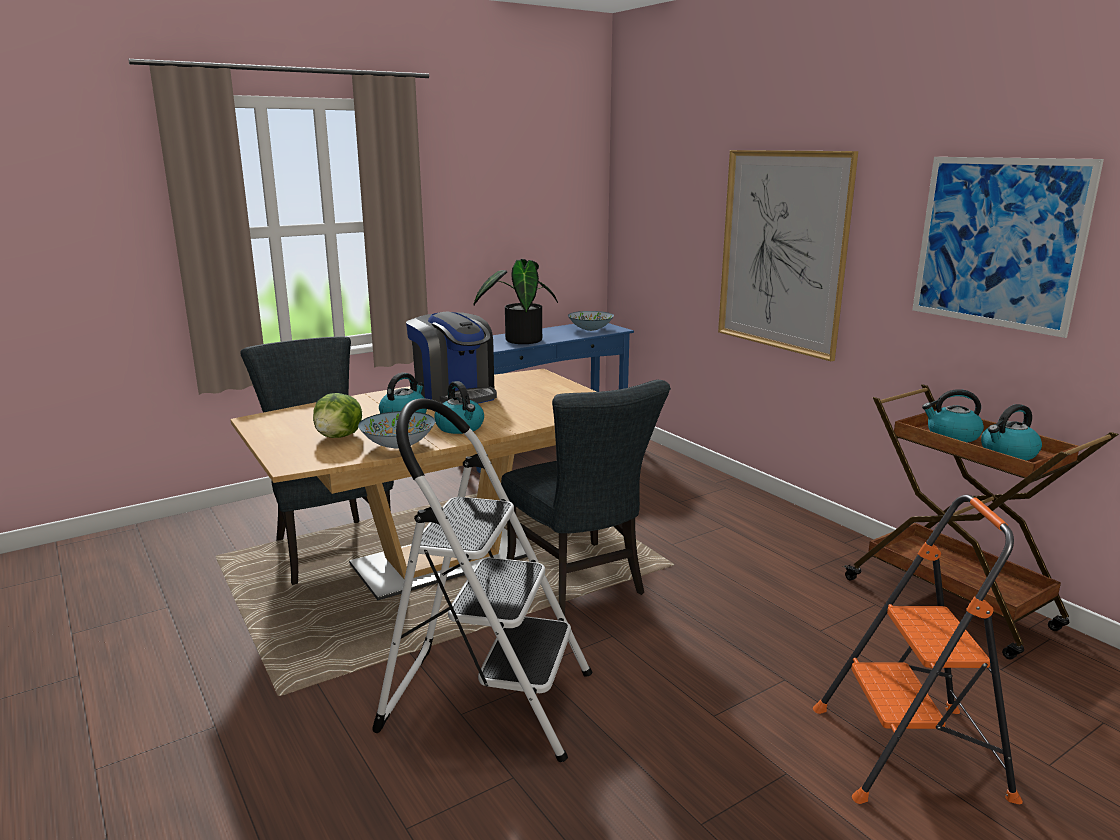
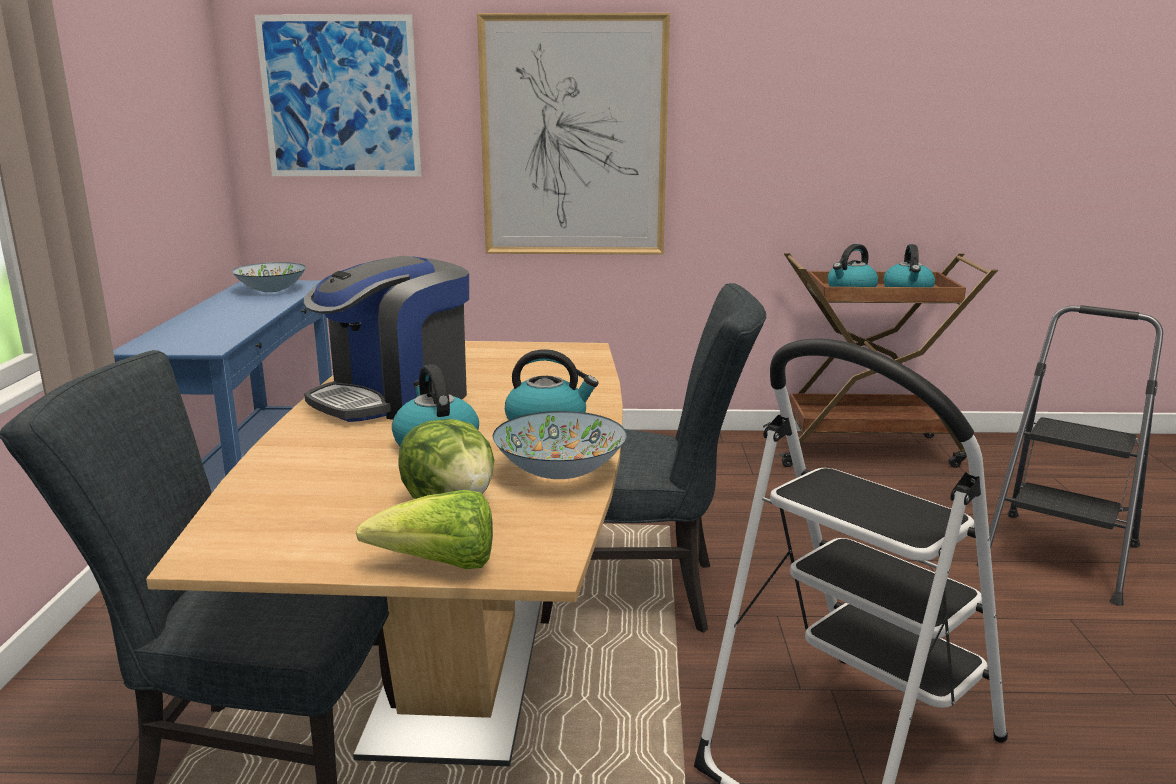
camera: 55 degrees left, 0 degrees up
(275, 451) = (439, 565): none -> lettuce
(455, 394) = (395, 398): coffee machine -> coffee machine turned 135 degrees clockwise
(519, 340) = (221, 322): potted plant -> none
(915, 751) = (1061, 552): orange step ladder -> black step ladder
(998, 242) = (837, 101): picture -> picture (340, 97)

